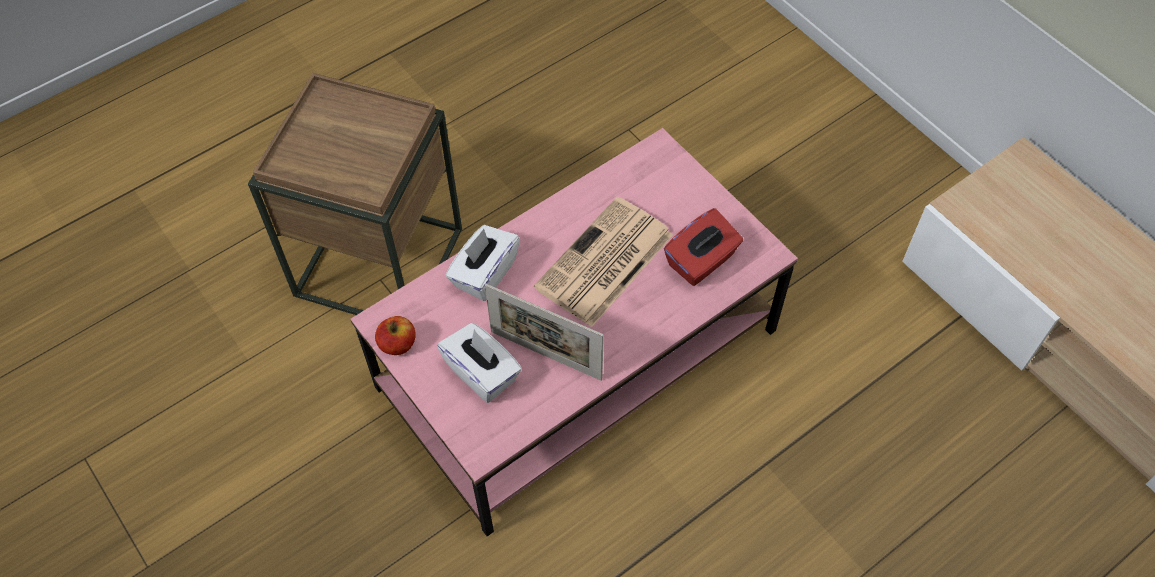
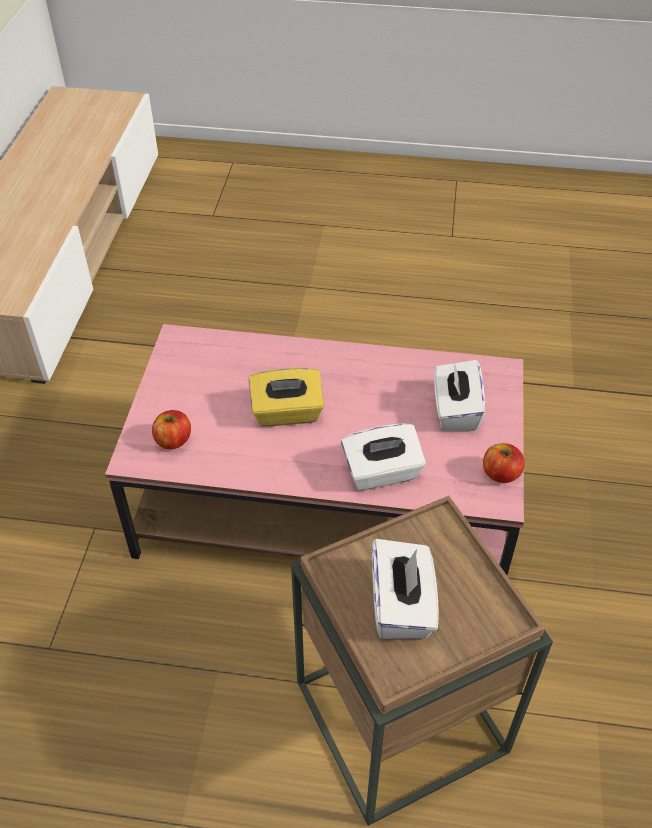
camera: 135 degrees left, 10 degrees down
(349, 126) = (402, 606): none -> white tissue box
(545, 355) = (399, 389): picture frame -> none
(604, 263) = (287, 413): newspaper -> yellow tissue box
(652, 180) = (173, 440): none -> apple
(701, 261) = (222, 365): red tissue box -> none

